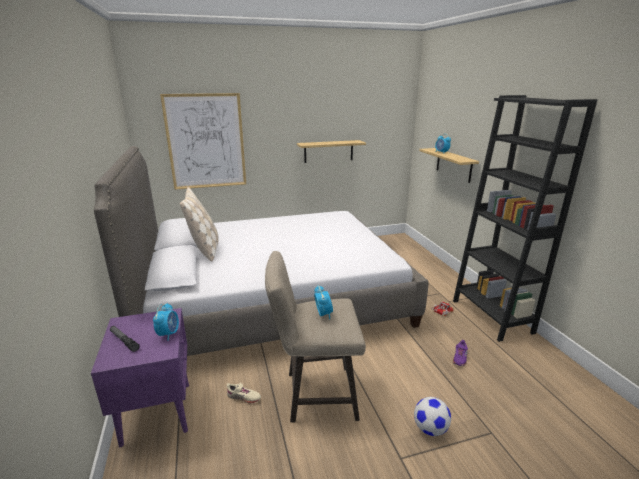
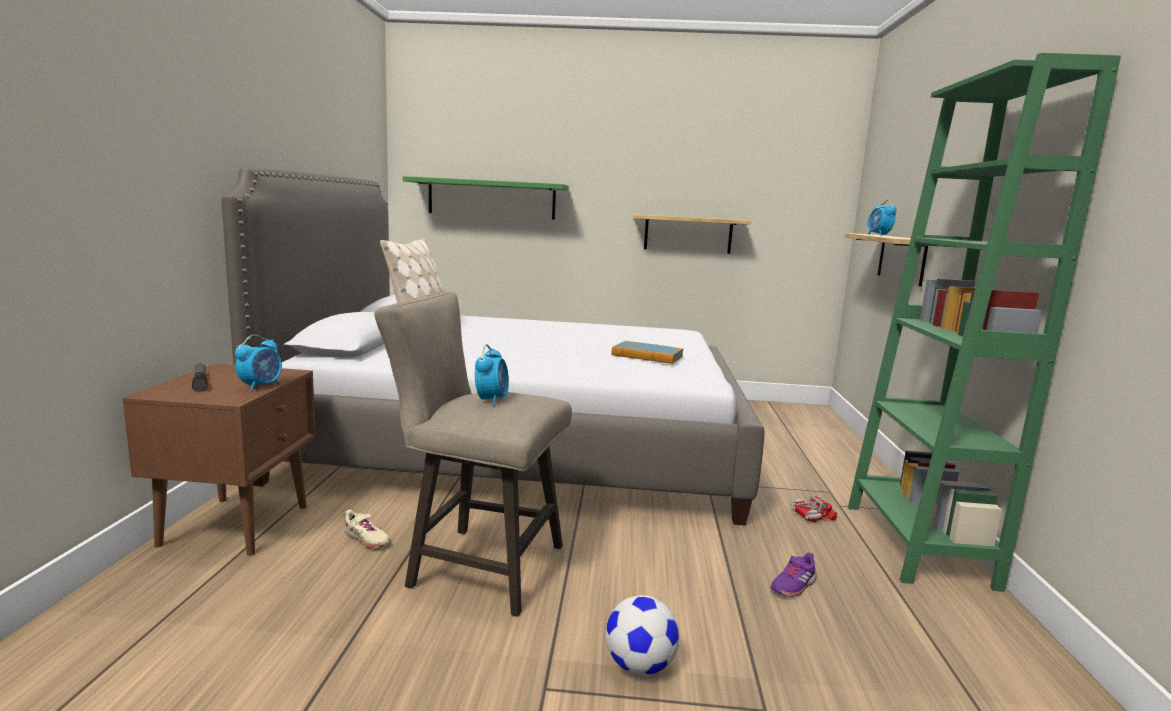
camera: 20 degrees right, 10 degrees down
(158, 411) = (238, 524): purple nightstand -> brown nightstand
(206, 142) = (491, 199): picture -> green shelf
(348, 244) = (647, 355): none -> book
(491, 316) = (917, 544): black bookcase -> green bookcase

